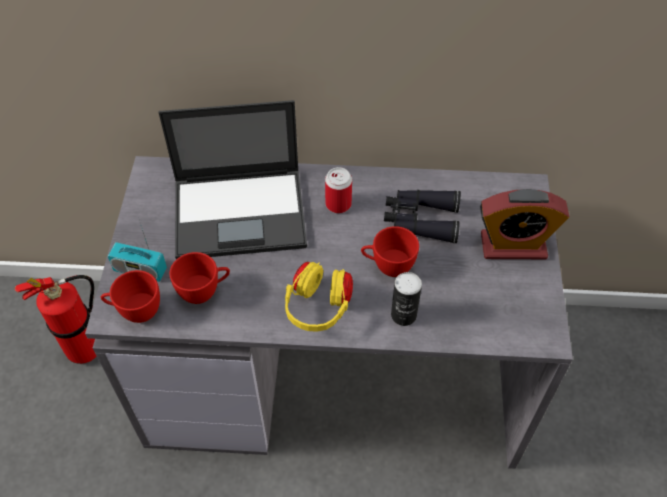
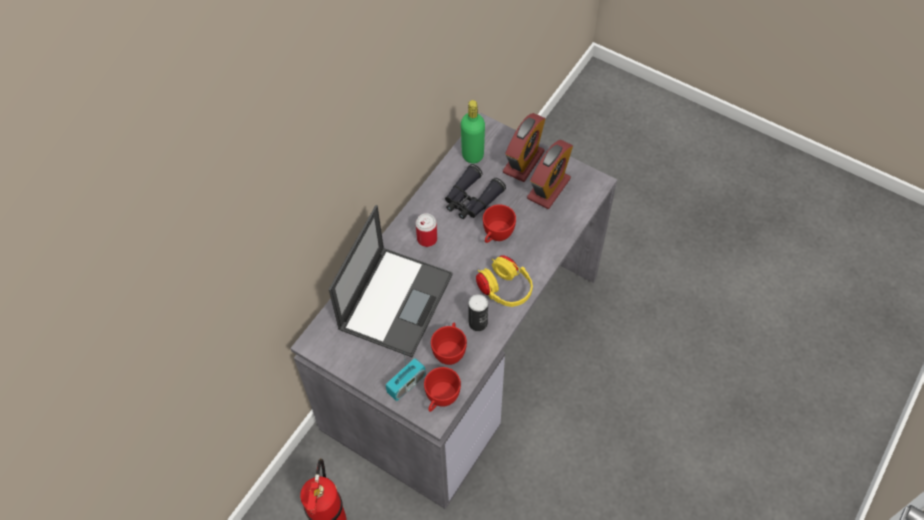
camera: 60 degrees left, 5 degrees up
(403, 315) = (538, 246): can -> can (478, 323)
(482, 194) = (472, 155): none -> green bottle
(496, 289) = (548, 188): none -> alarm clock

